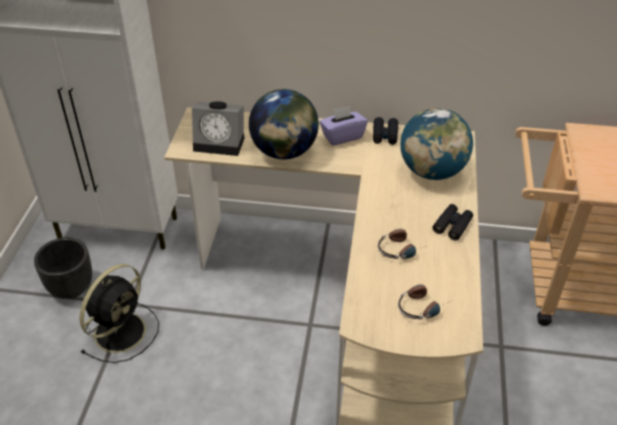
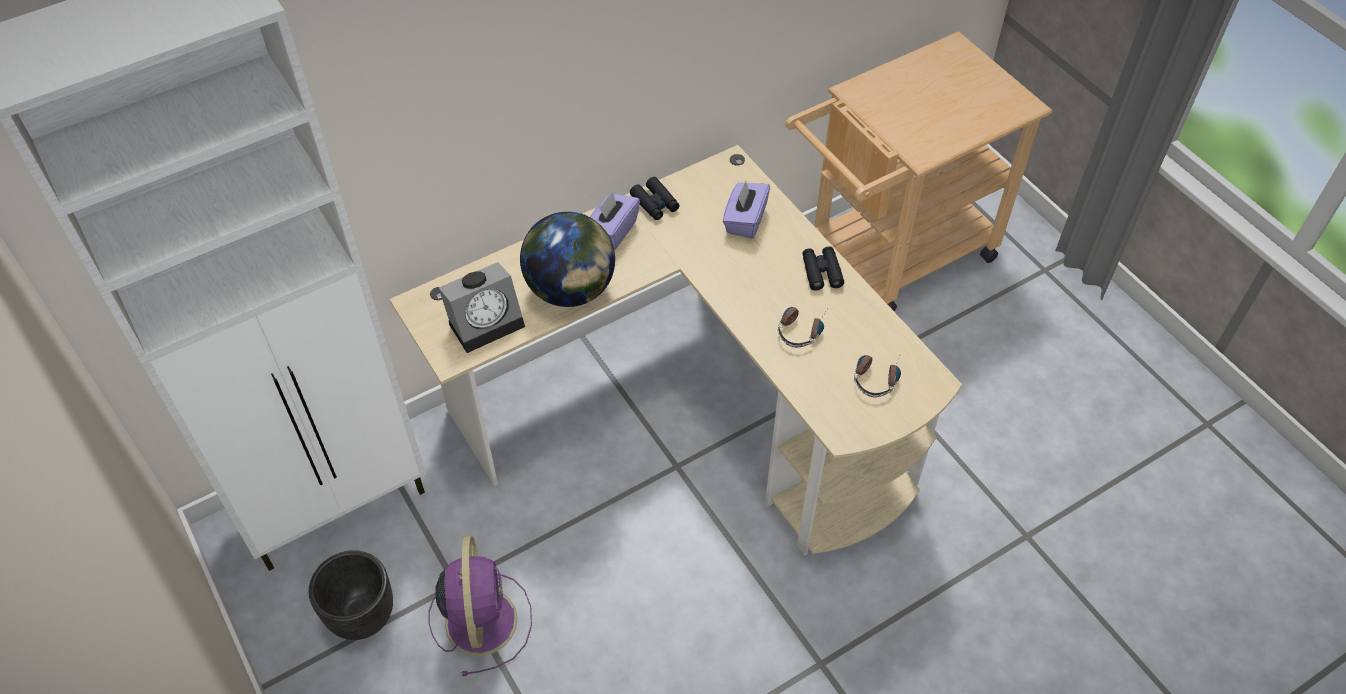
camera: 40 degrees left, 10 degrees up
(121, 330) = (481, 618): black fan -> purple fan
(432, 171) = (745, 220): globe -> purple tissue box

